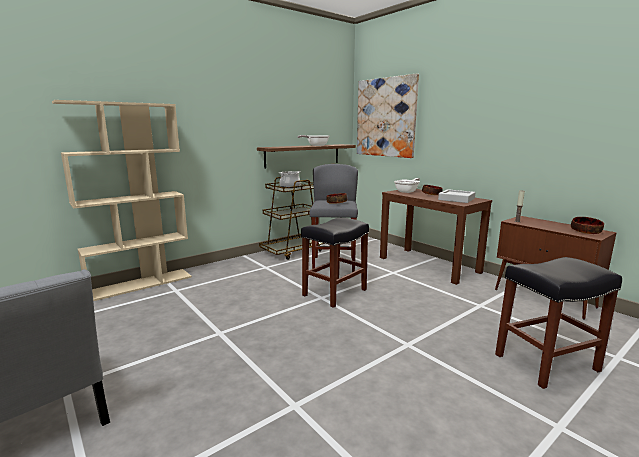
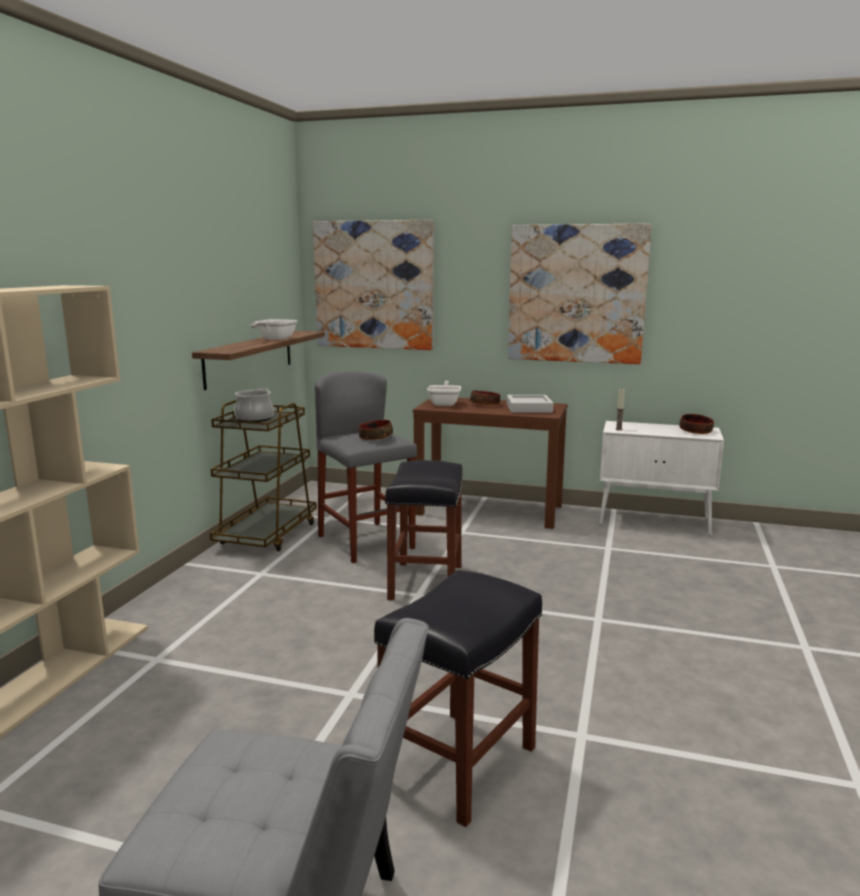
camera: 35 degrees left, 0 degrees up
(506, 119) = (576, 294): none -> picture
(544, 298) = (655, 522): brown cabinet -> white cabinet
(546, 363) = (733, 592): black stool -> black stool (459, 766)

